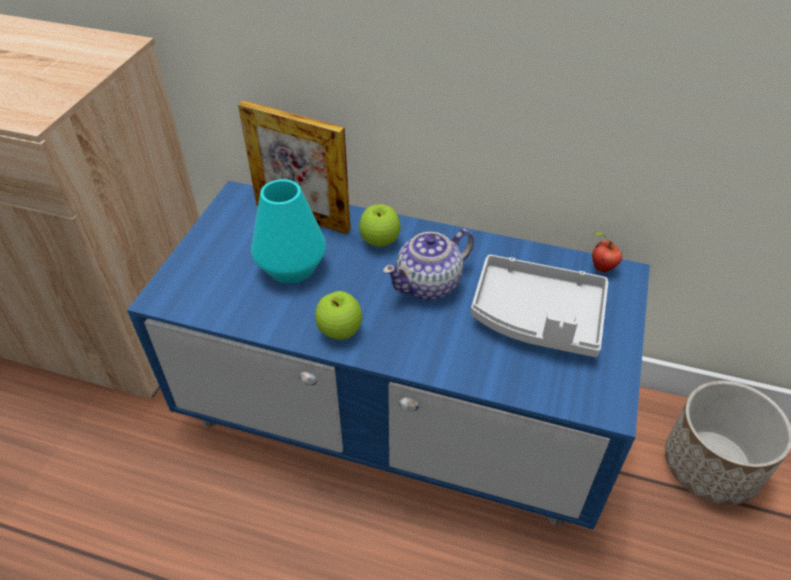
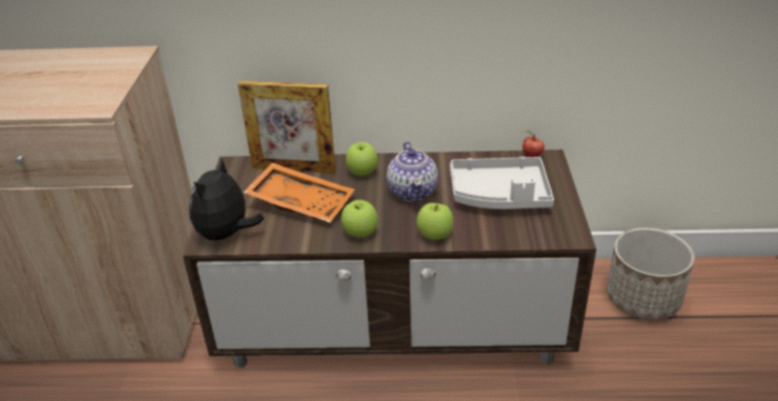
camera: 15 degrees left, 10 degrees down
(186, 293) = (226, 235): none -> plush toy
(291, 267) = (302, 202): turquoise vase -> orange tray
(398, 410) = (395, 317): blue tv stand -> brown tv stand
(429, 284) = (413, 191): teapot -> teapot turned 45 degrees counterclockwise
(429, 358) = (434, 235): none -> apple

